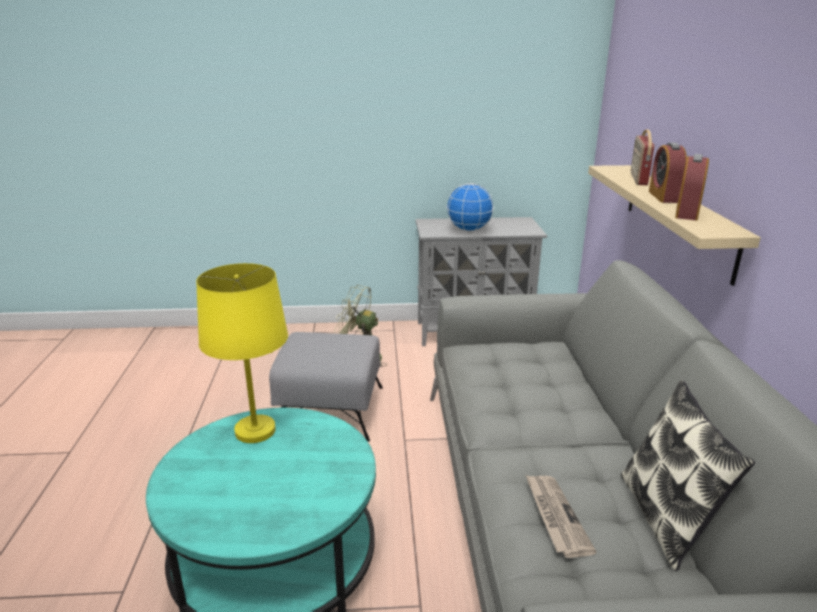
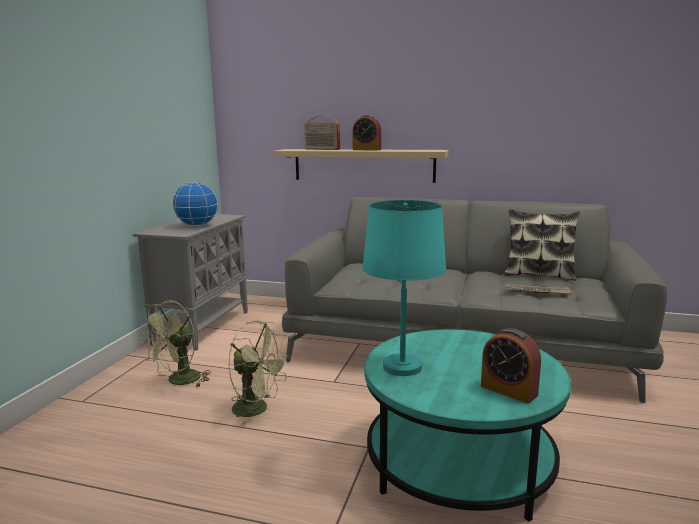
camera: 70 degrees left, 10 degrees down
(255, 431) = (403, 367): yellow table lamp -> turquoise table lamp
(331, 410) = (257, 409): grey ottoman -> green fan
(686, 213) = (401, 150): alarm clock -> alarm clock (508, 390)

